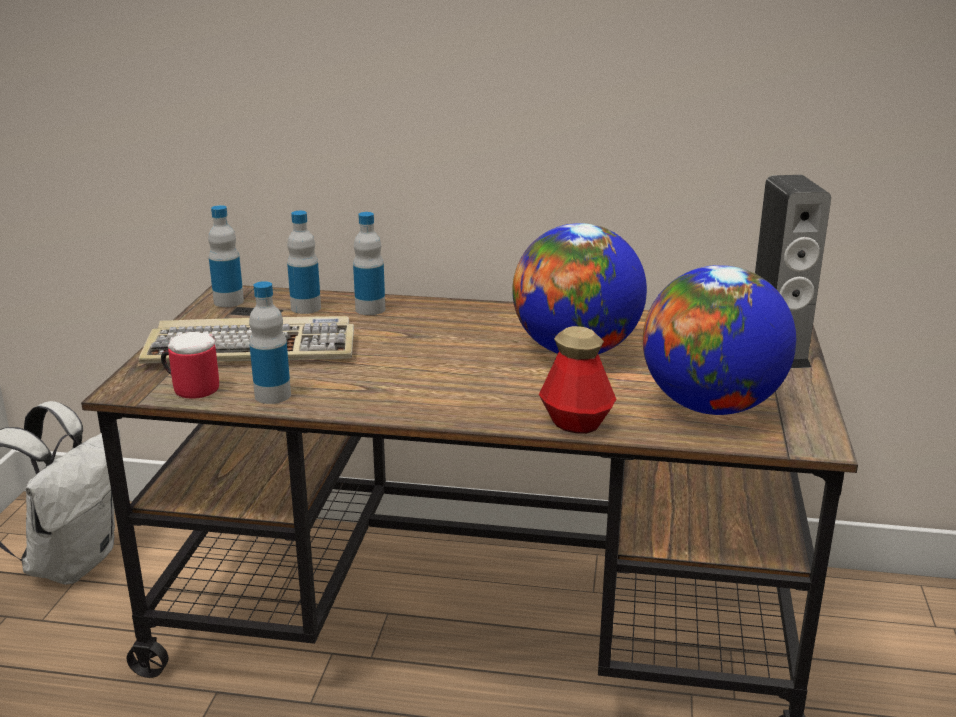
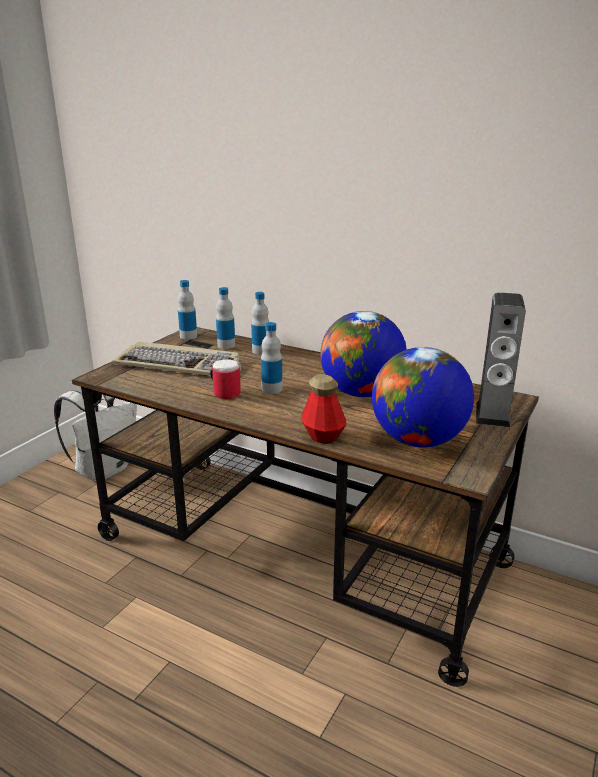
camera: 20 degrees right, 0 degrees up
(192, 388) = (130, 381): mug -> mug (225, 392)
(272, 395) = (167, 391): bottle -> bottle (272, 389)

